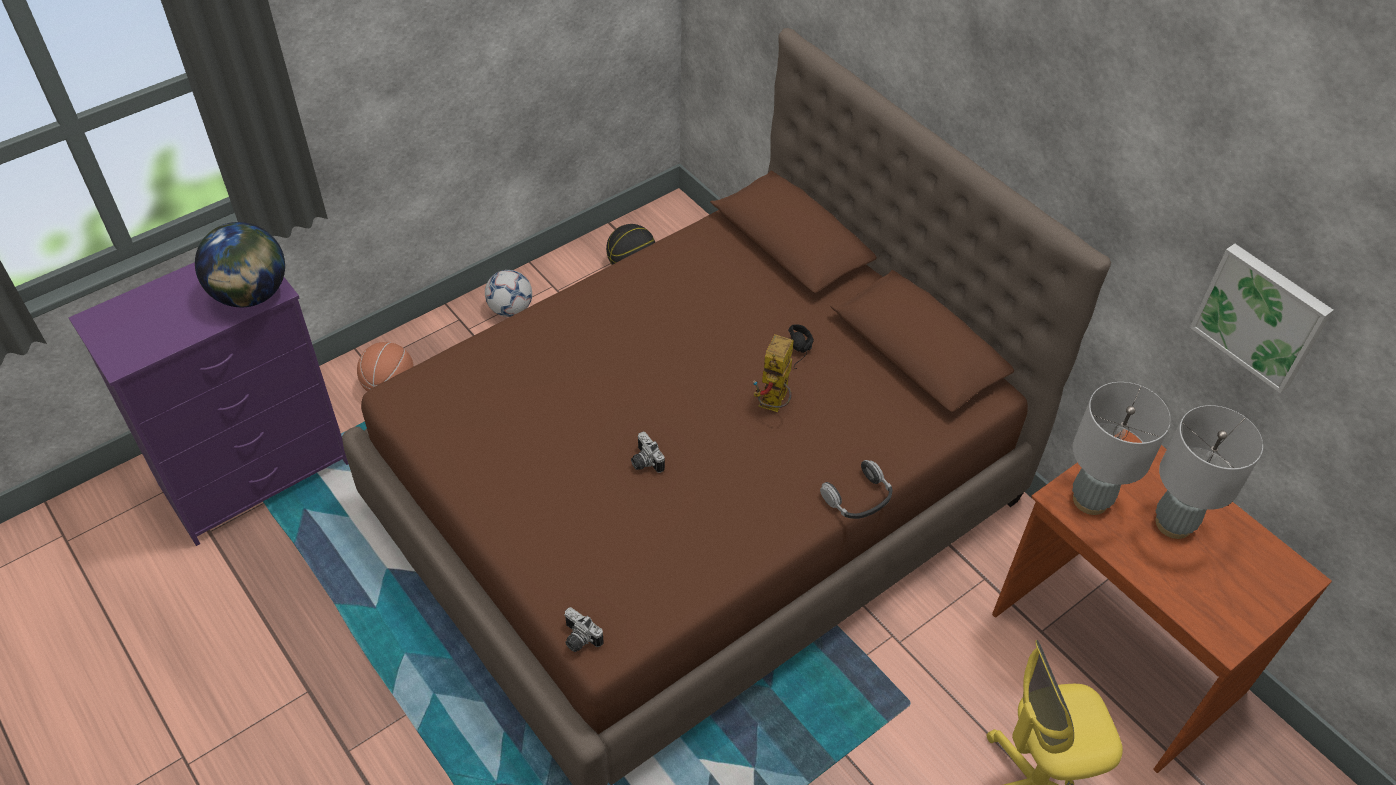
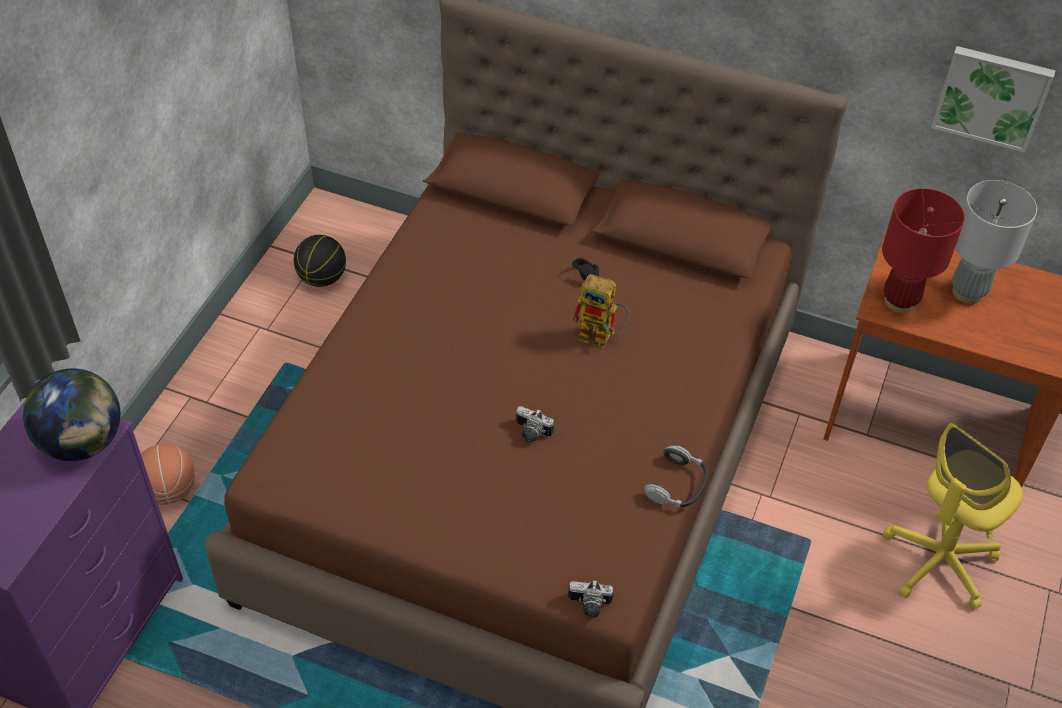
camera: 30 degrees left, 0 degrees up
(510, 309) = (235, 366): football -> none
(773, 405) = (602, 337): toy robot -> toy robot turned 60 degrees counterclockwise
(858, 498) = (723, 382): headphones -> headphones (678, 484)
(1090, 500) = (900, 301): grey table lamp -> red table lamp

